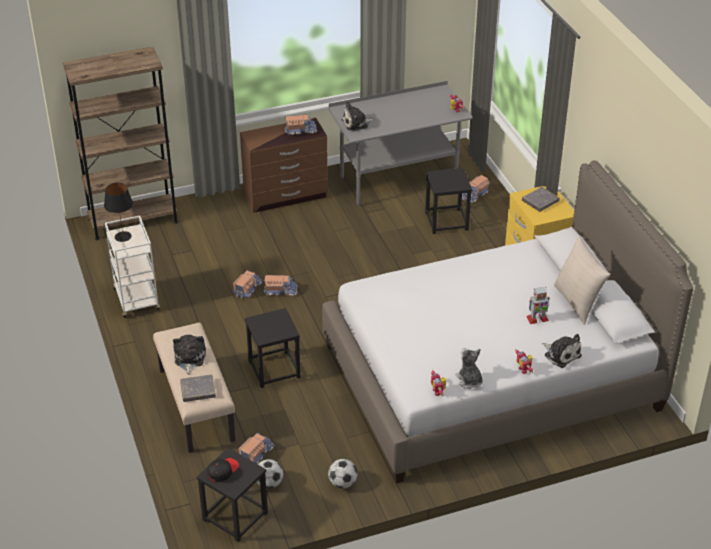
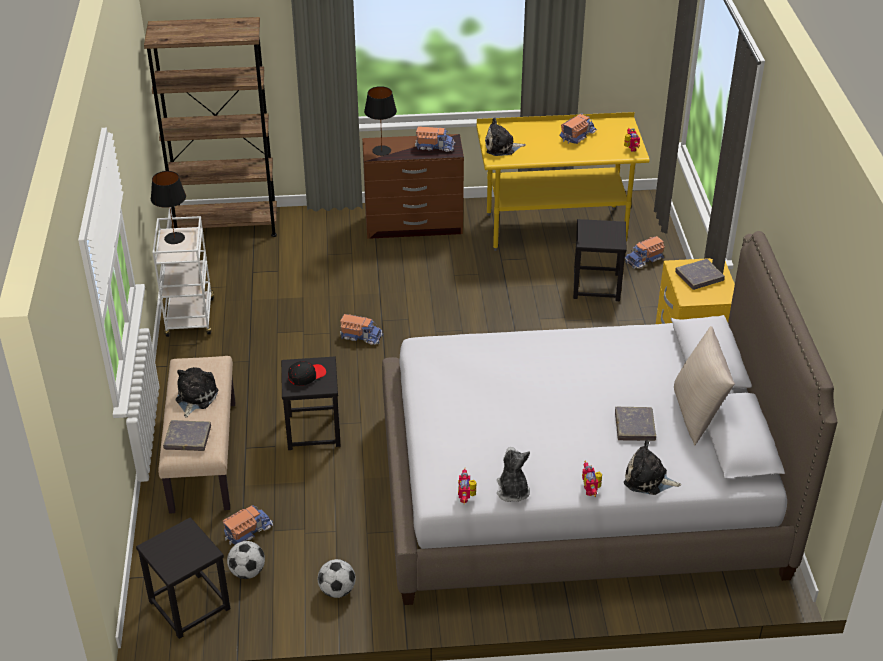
camera: 15 degrees right, 0 degrees up
(222, 471) = (170, 545): black cap -> black cap (306, 376)
(247, 288) = (322, 327): toy truck -> toy truck (577, 135)
(260, 140) = (382, 150): none -> black table lamp
(398, 181) = (555, 228): grey desk -> yellow desk
(537, 319) = (634, 426): toy robot -> grey book
(561, 354) = (648, 479): plush toy -> plush toy turned 135 degrees clockwise

